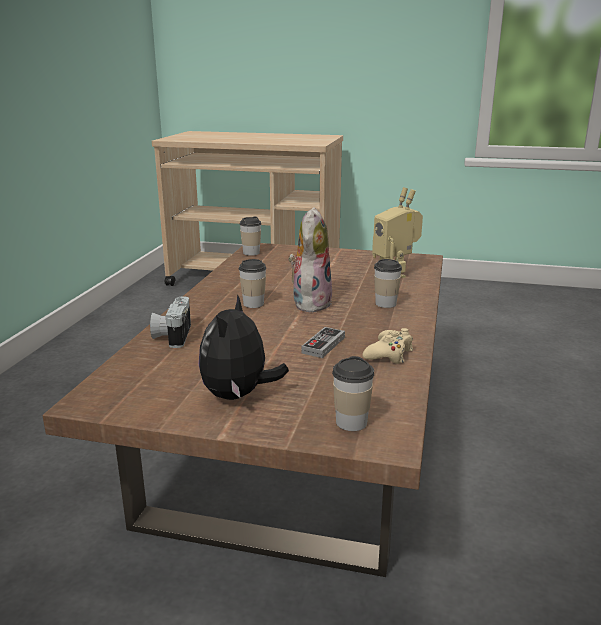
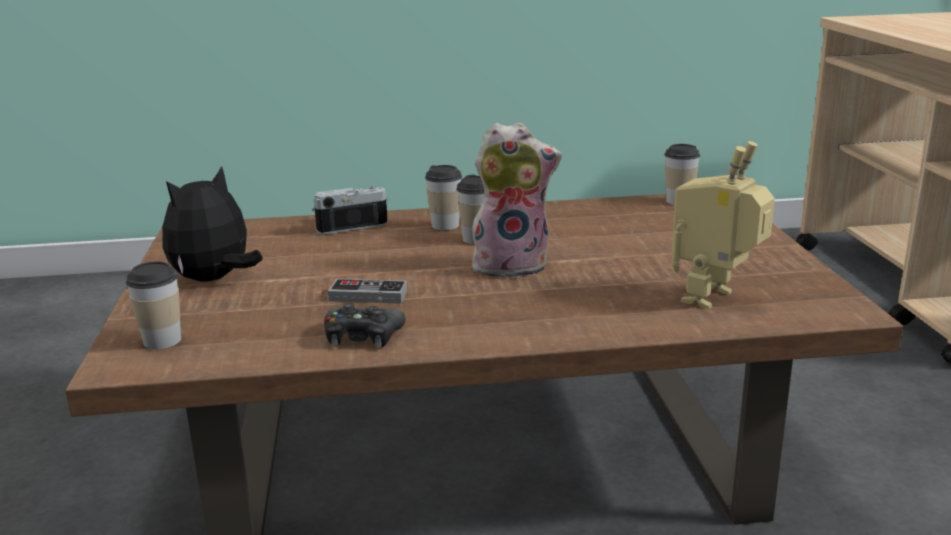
camera: 70 degrees right, 0 degrees up
(238, 395) = (214, 280): plush toy -> plush toy turned 45 degrees counterclockwise
(385, 304) = (556, 310): cup -> cup (445, 225)
(389, 354) = (362, 336): beige game controller -> black game controller

